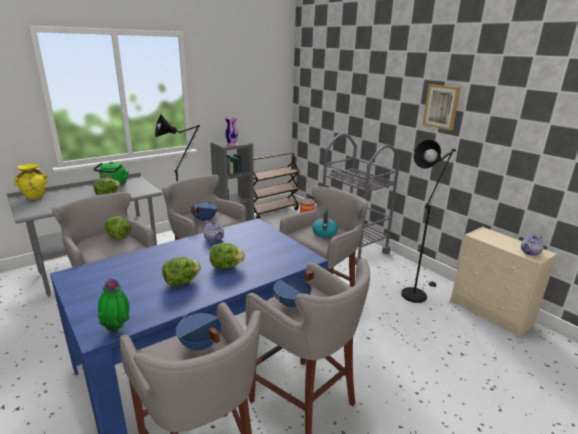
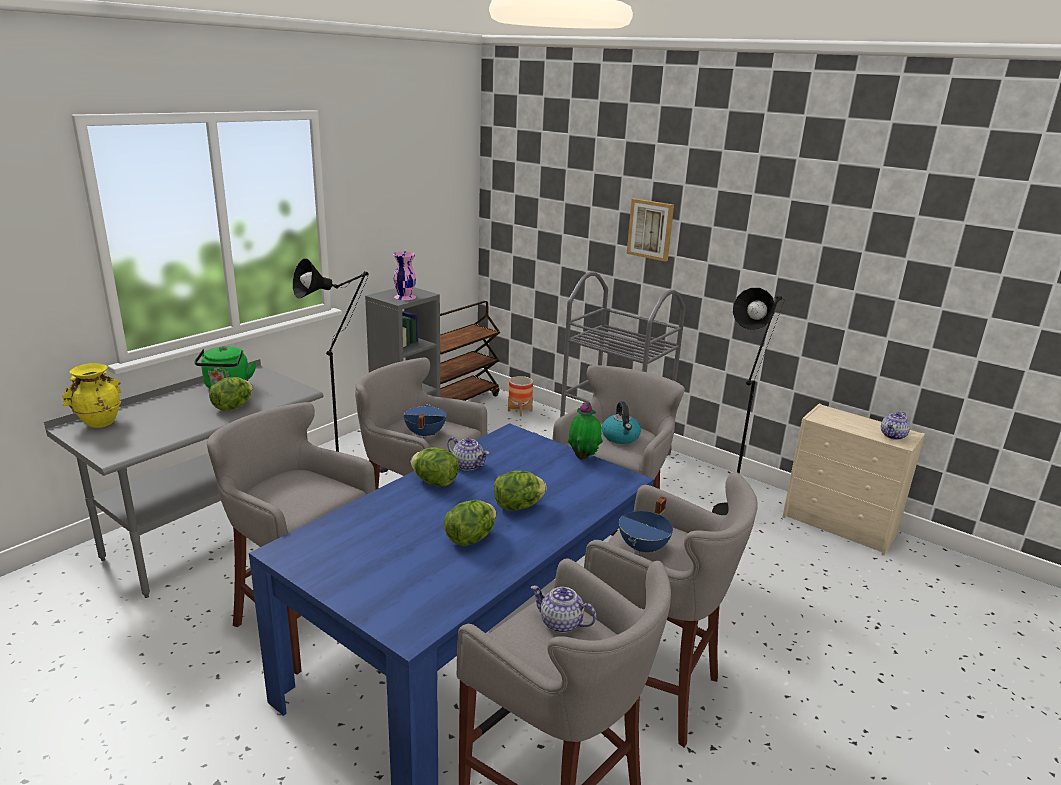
camera: 15 degrees left, 0 degrees up
(117, 329) = (431, 619): potted plant -> potted plant (583, 457)
(118, 236) = (307, 478): lettuce -> lettuce (435, 482)
(199, 345) = (560, 623): blue cooking pot -> teapot
(441, 107) = (748, 231): picture -> picture (650, 229)

